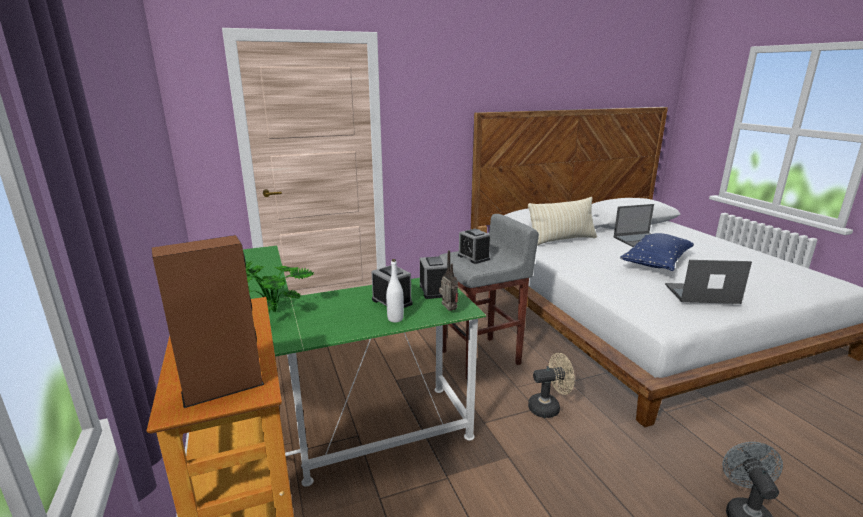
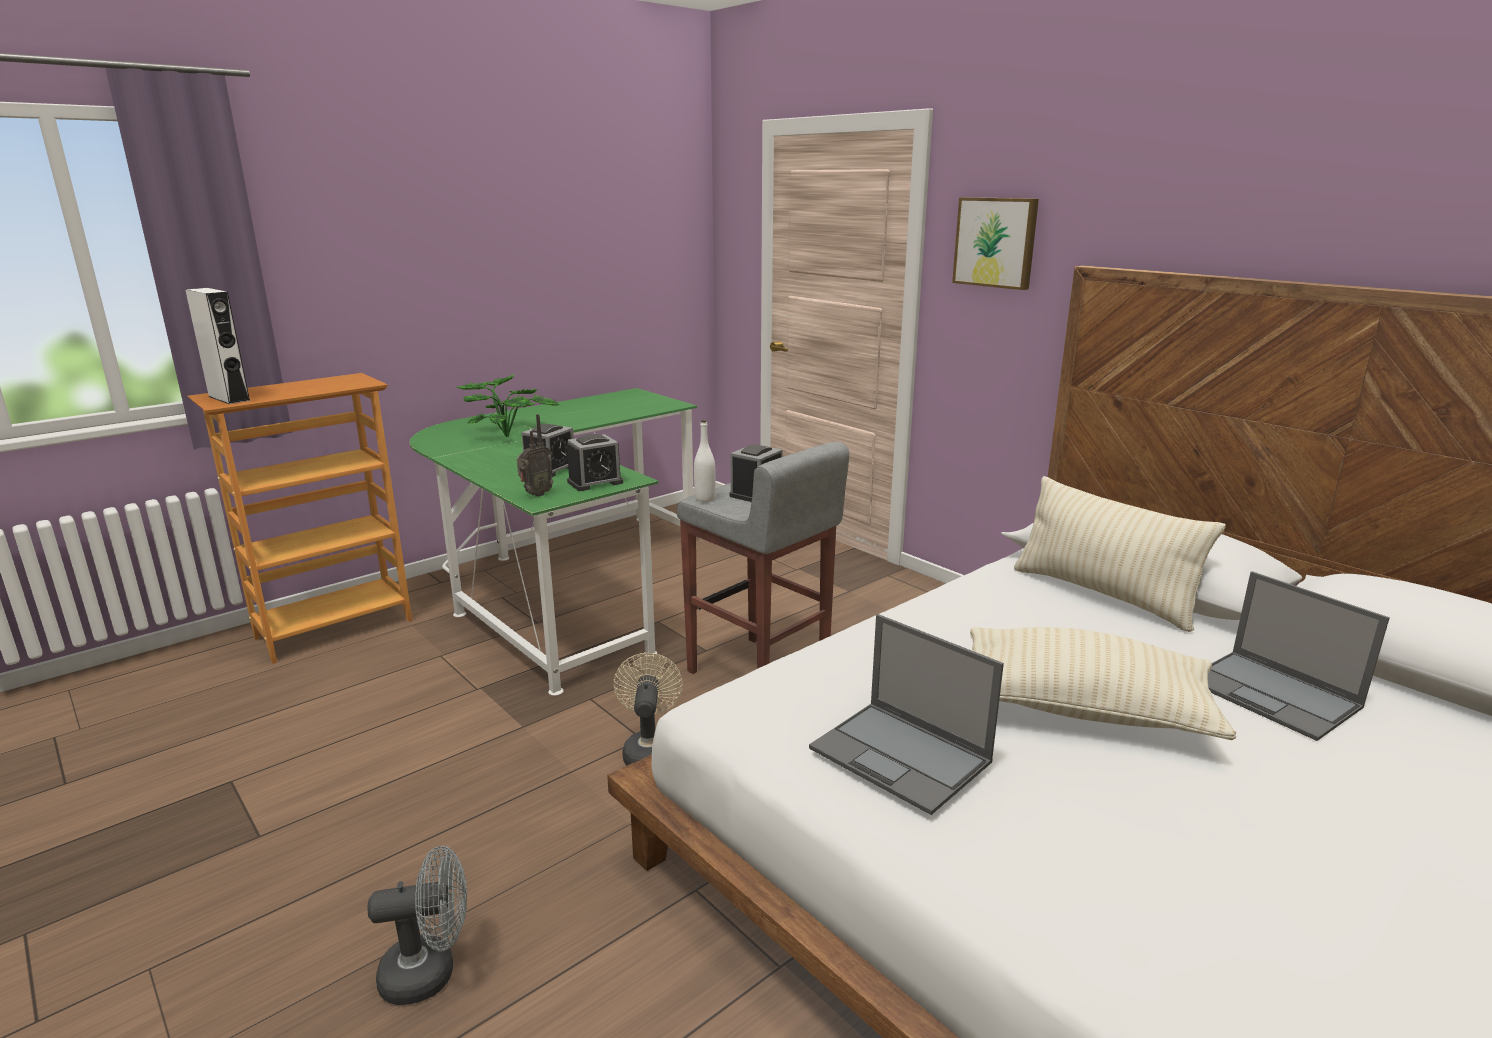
camera: 70 degrees right, 0 degrees up
(223, 388) = (229, 398): brown speaker -> white speaker
(395, 319) = (504, 477): white bottle -> white bottle (705, 499)
(427, 105) = (996, 242): none -> picture
(548, 407) = (649, 750): beige fan -> beige fan turned 150 degrees counterclockwise
(656, 263) = (1083, 709): blue pillow -> beige pillow
(700, 294) = (902, 756): laptop -> laptop turned 150 degrees clockwise

